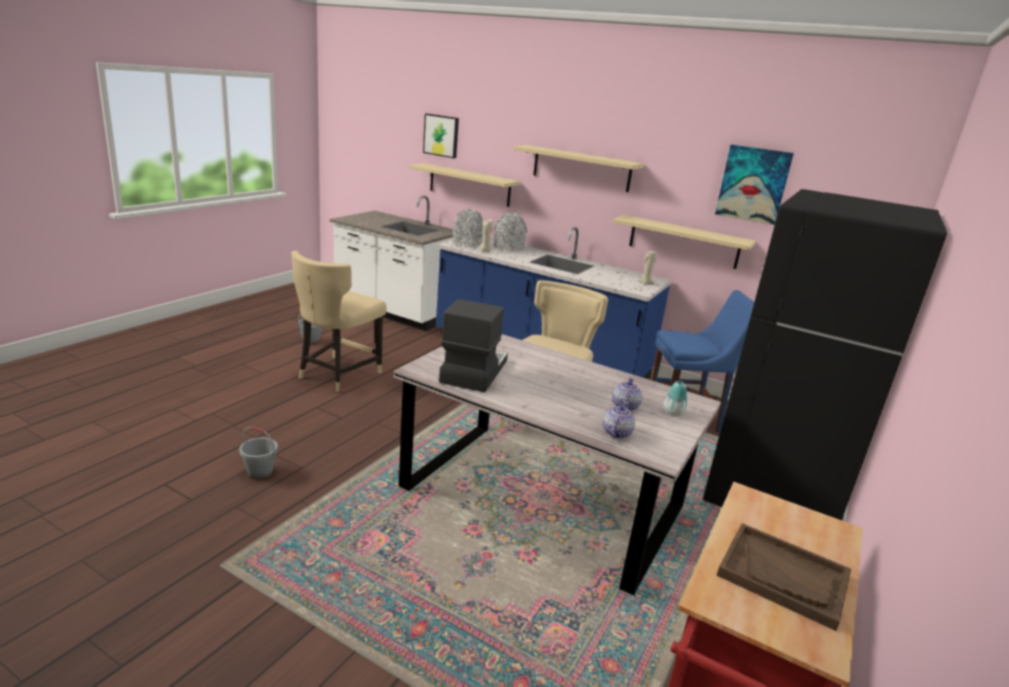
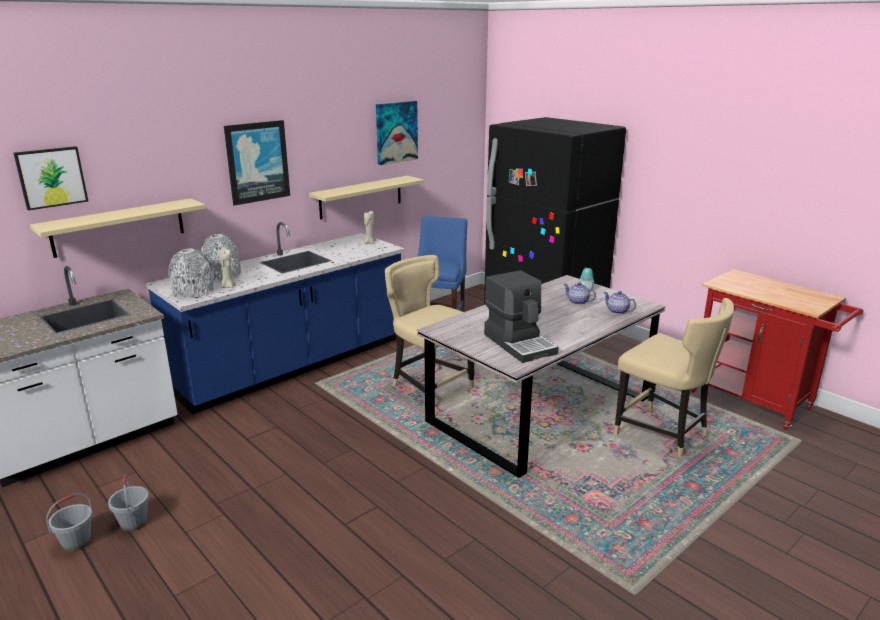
camera: 70 degrees left, 0 degrees up
(259, 472) = (480, 571): grey bucket -> grey bucket (76, 542)
(337, 375) = (263, 503): beige chair -> beige chair (663, 434)
(472, 371) = (520, 343): coffee machine -> coffee machine turned 150 degrees counterclockwise
(581, 168) = (257, 162): beige shelf -> picture
(783, 576) = (783, 292): brown tray -> none

